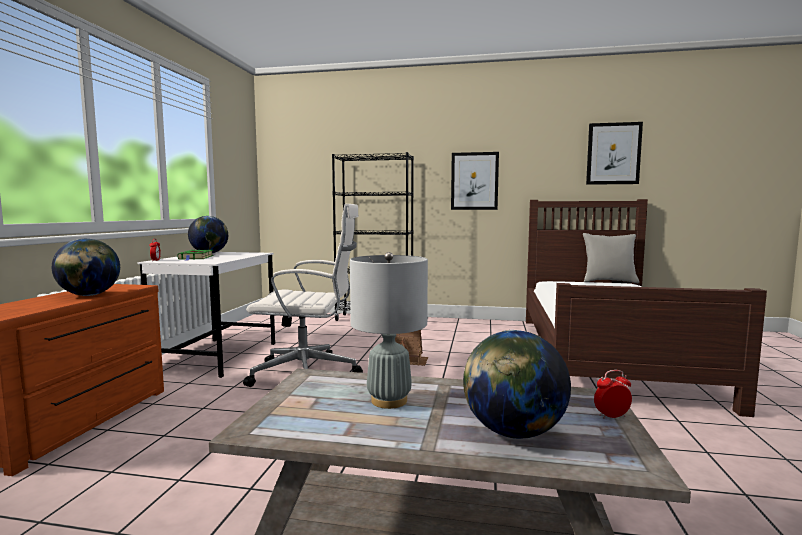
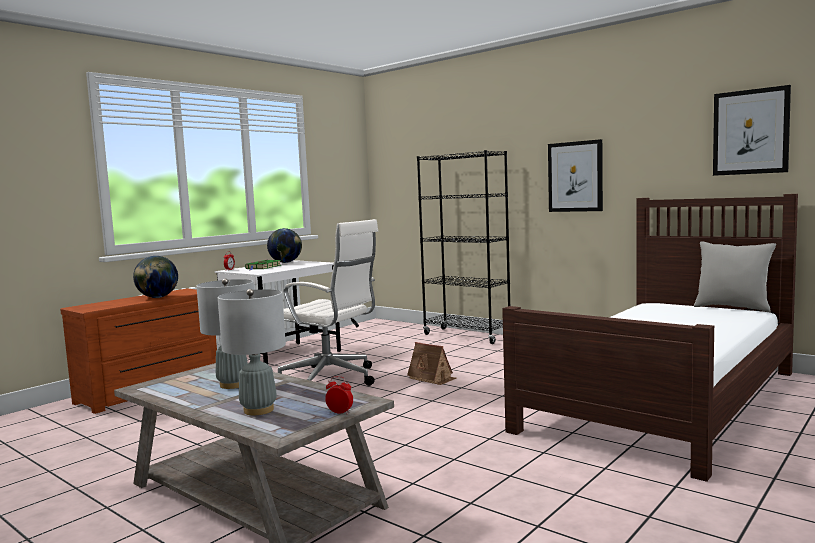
camera: 30 degrees right, 0 degrees up
(513, 433) = (258, 410): globe -> grey table lamp

